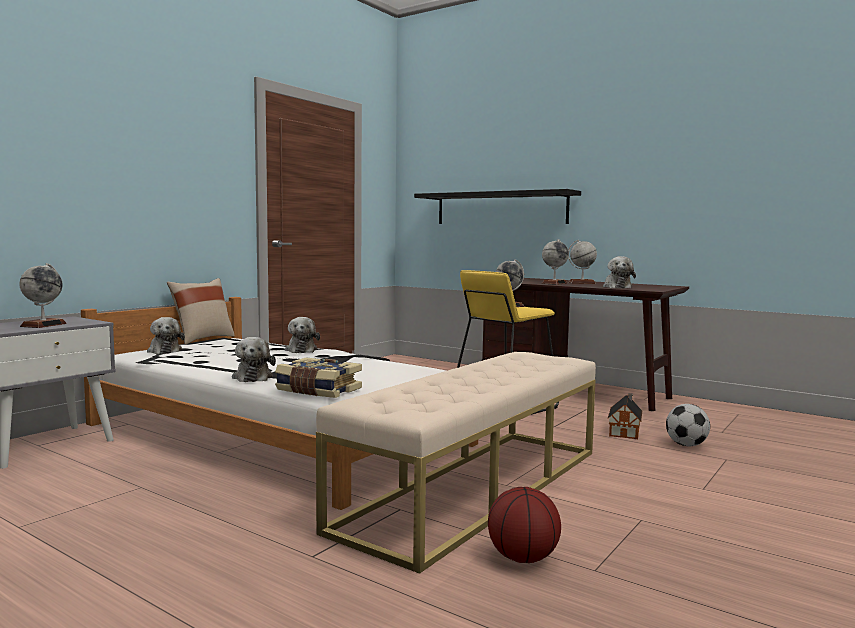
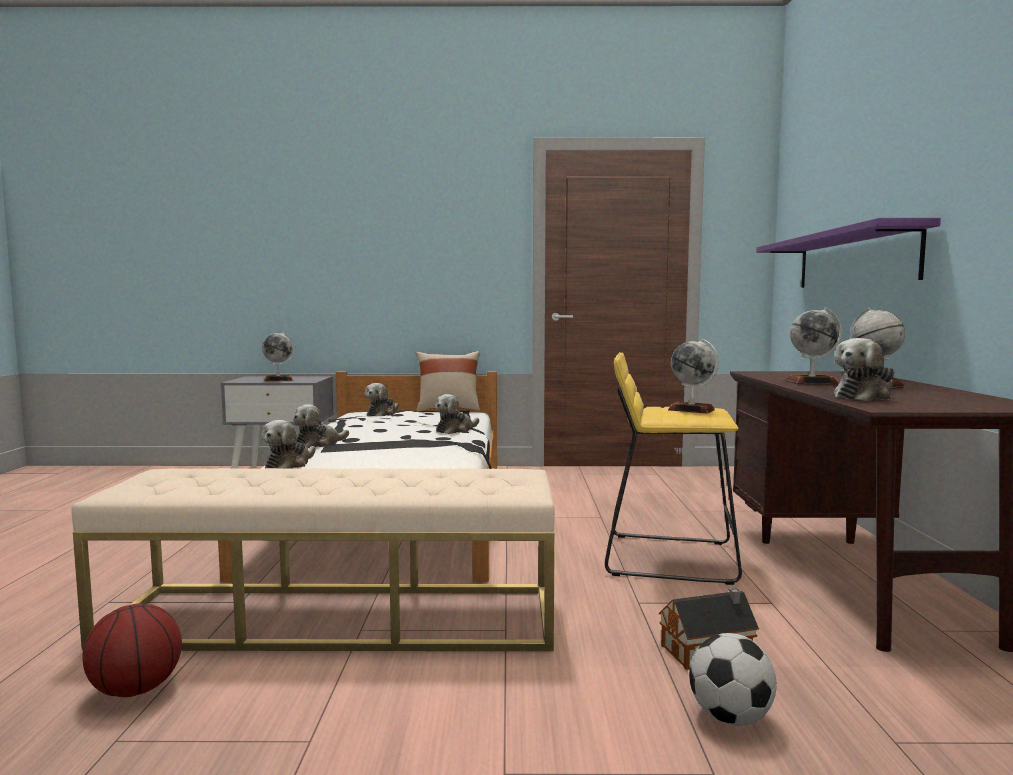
camera: 55 degrees right, 0 degrees up
(318, 391) = (289, 464): book -> plush toy
(500, 208) = (854, 259): black shelf -> purple shelf

